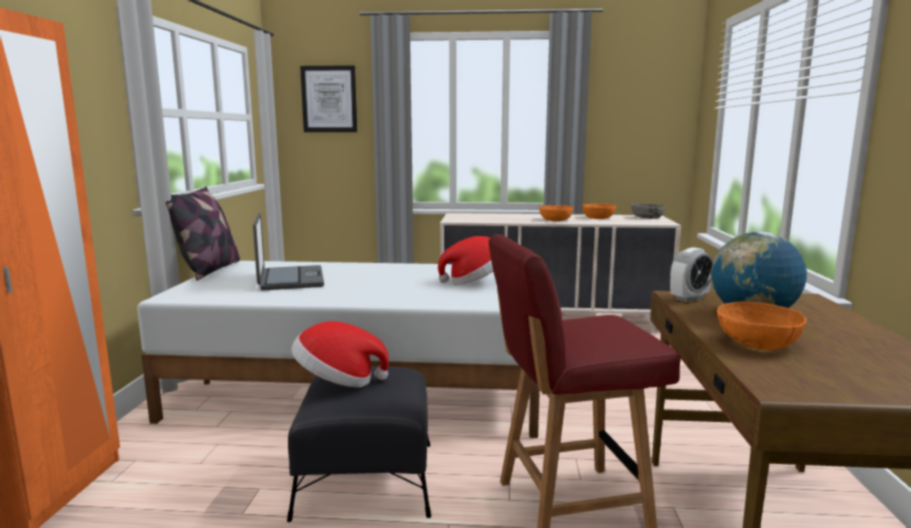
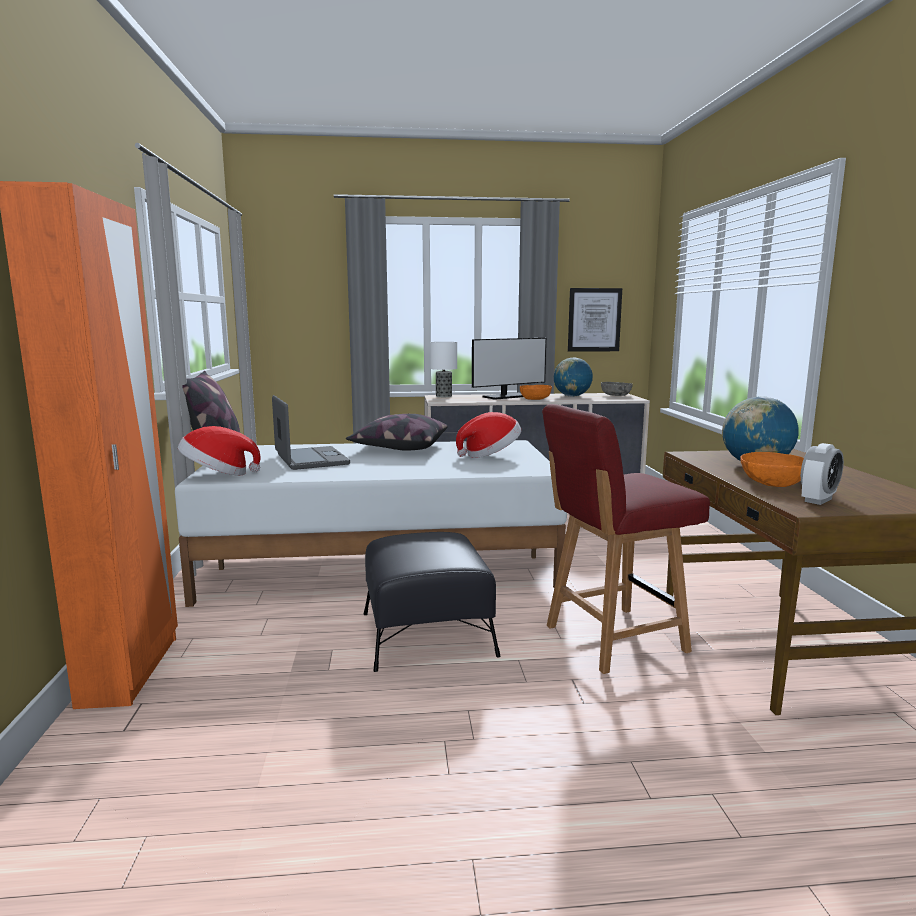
camera: 10 degrees left, 0 degrees up
(329, 99) = (300, 281): picture -> picture (594, 320)
(338, 382) = (401, 545): hat -> hat (218, 475)
(389, 270) = (399, 448): none -> pillow
(463, 215) = (443, 396): none -> table lamp
(528, 217) = (506, 396): none -> monitor
(598, 218) = (572, 396): orange bowl -> globe
(689, 298) = (699, 456): alarm clock -> alarm clock (818, 500)

